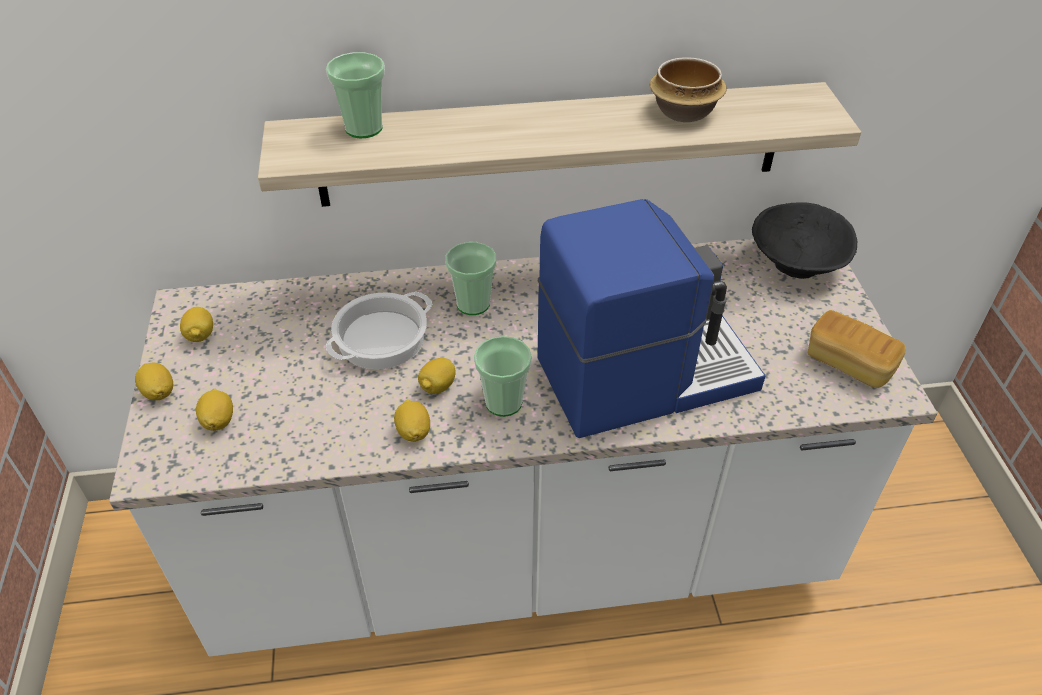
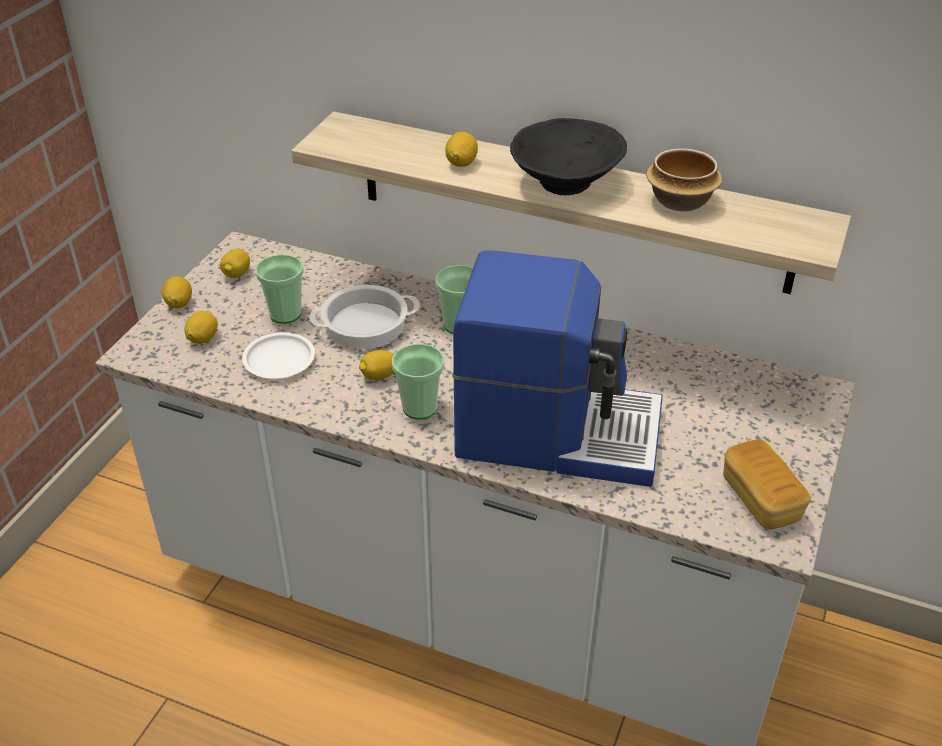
camera: 30 degrees right, 5 degrees down
(322, 411) = (278, 360): none -> white plate
(364, 128) = (399, 137): cup -> cup (285, 314)
(413, 432) = (333, 401): lemon -> lemon (461, 163)
(796, 263) = (791, 397): black bowl -> black bowl (565, 181)

